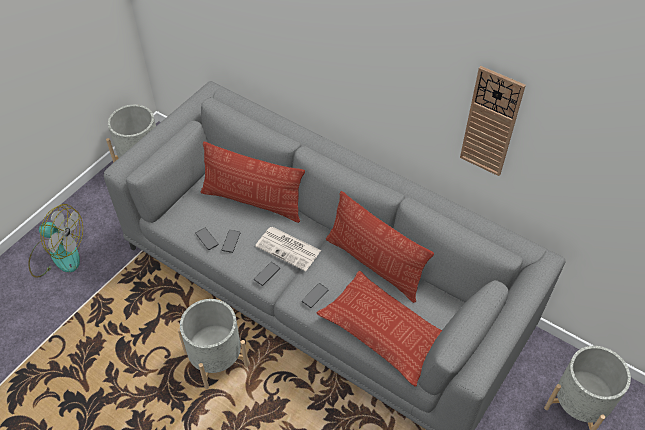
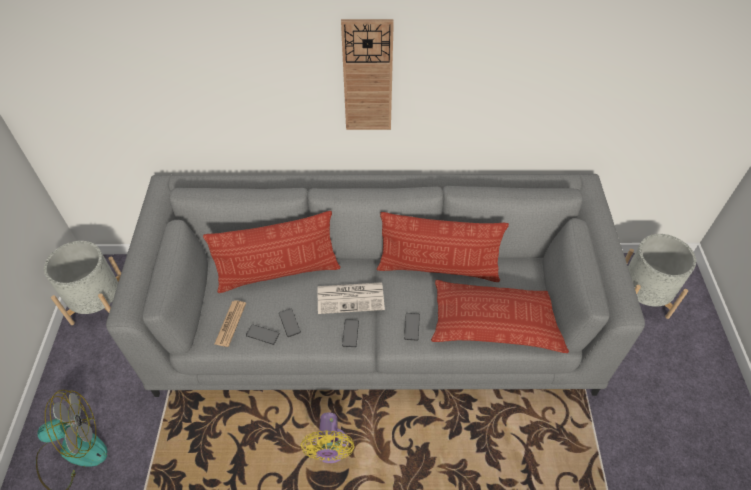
camera: 35 degrees left, 0 degrees up
(192, 219) = (230, 323): none -> newspaper
(216, 359) = (330, 450): grey planter -> yellow fan
(491, 122) = (511, 71): wall clock -> wall clock (367, 77)

